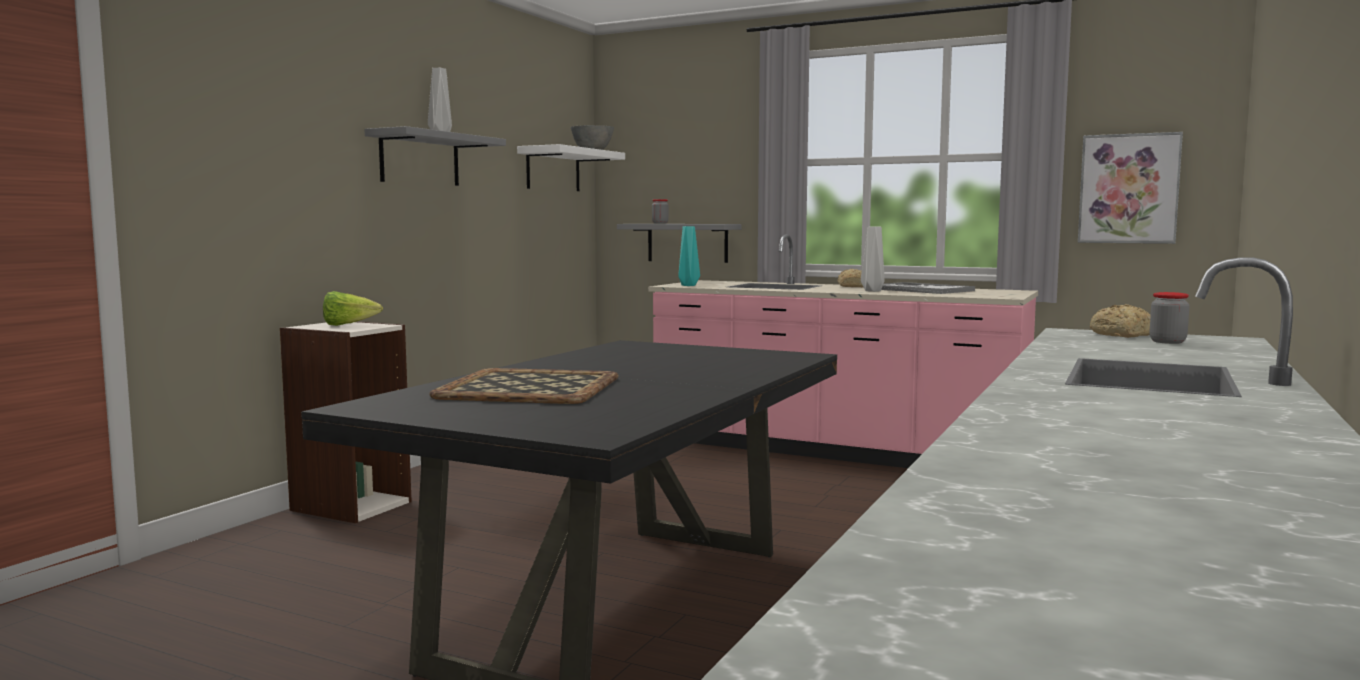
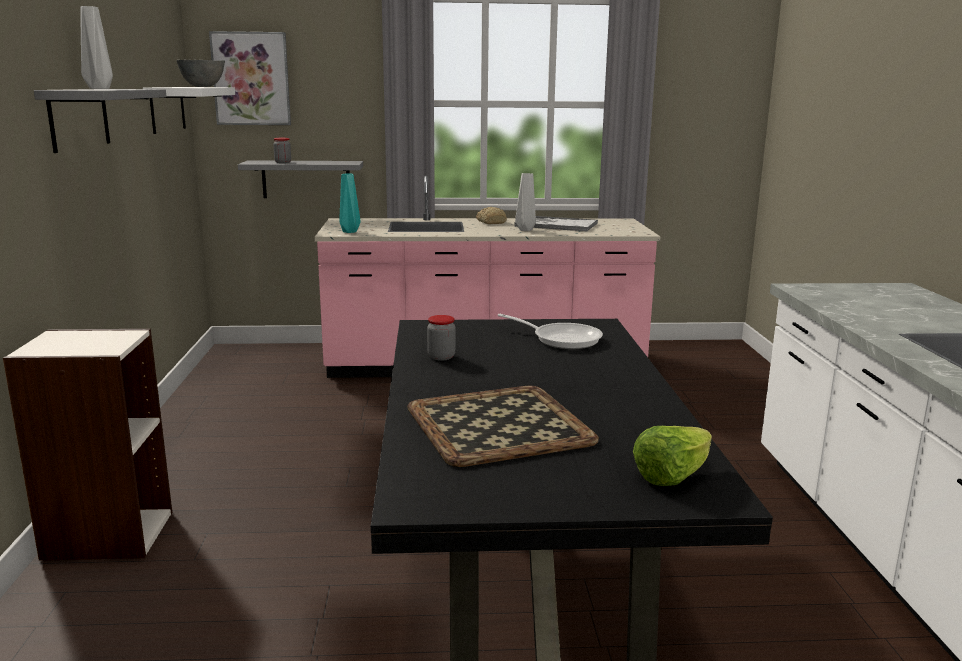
camera: 30 degrees left, 10 degrees up
(348, 325) = (85, 340): lettuce -> lettuce (672, 476)
(735, 358) = (561, 339): none -> frying pan
(1123, 335) = (839, 290): bread -> none
(1128, 189) = (692, 134): picture -> picture (251, 79)
(1167, 342) = (884, 297): jar -> jar (441, 357)

